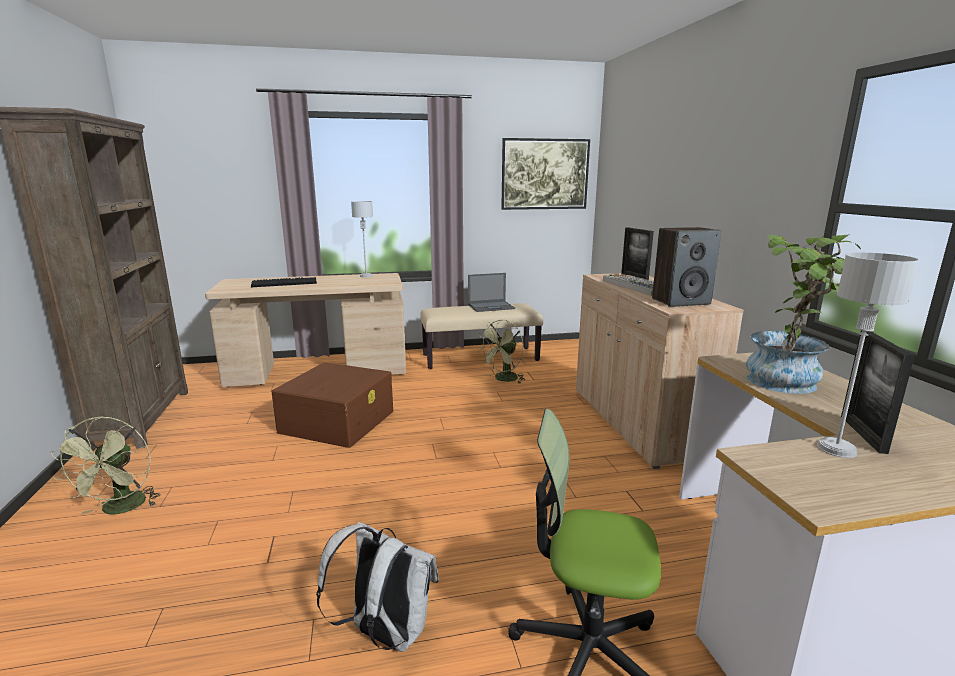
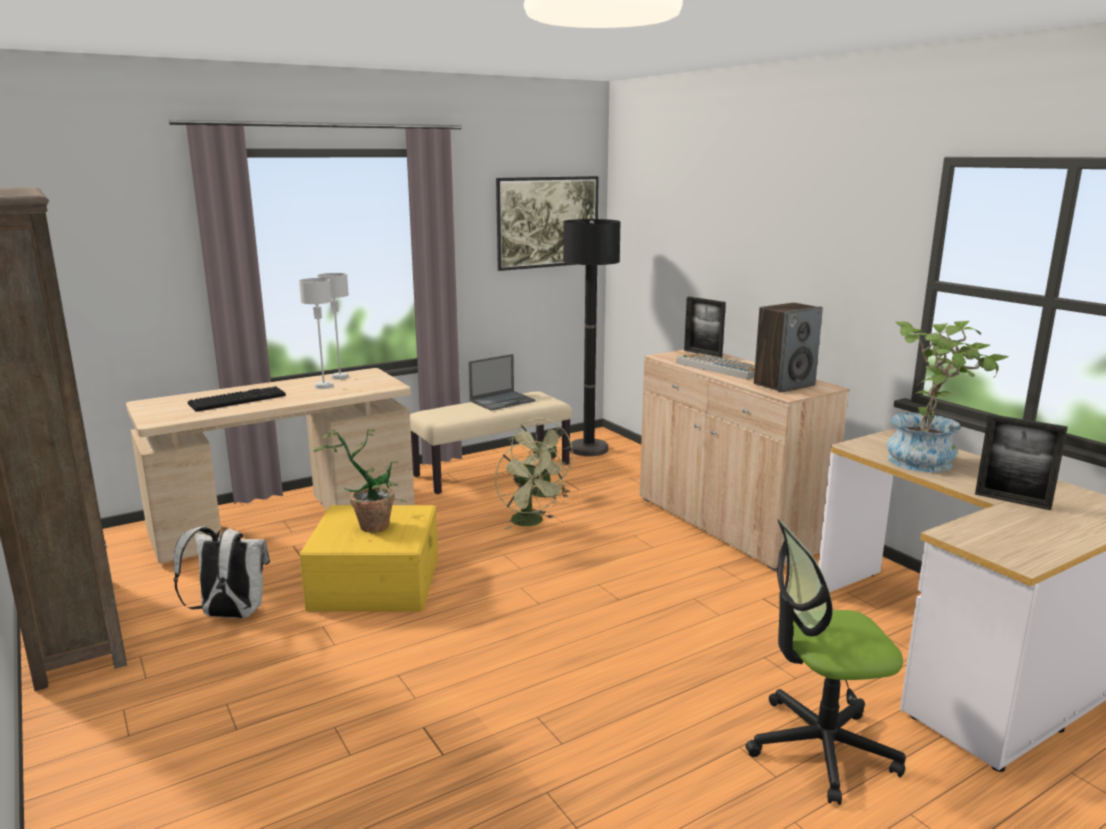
camera: 20 degrees left, 0 degrees up
(121, 509) = (184, 745): green fan -> green fan (531, 523)
(335, 377) = (371, 523): none -> potted plant
(338, 421) = (376, 581): brown storage box -> yellow storage box
(385, 634) = (631, 785): white backpack -> white backpack (229, 615)
(562, 352) = (588, 449): none -> black floor lamp
(836, 448) = (1003, 516): grey table lamp -> grey table lamp (324, 386)
(863, 434) = (1012, 501): picture frame -> picture frame turned 45 degrees counterclockwise

